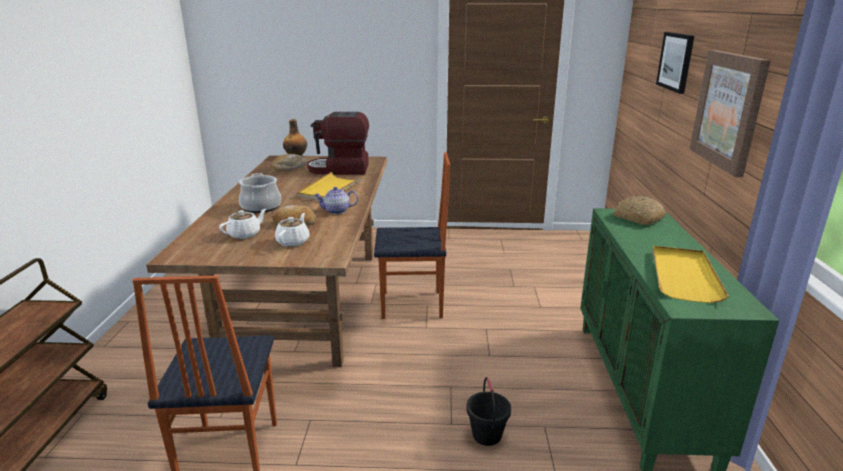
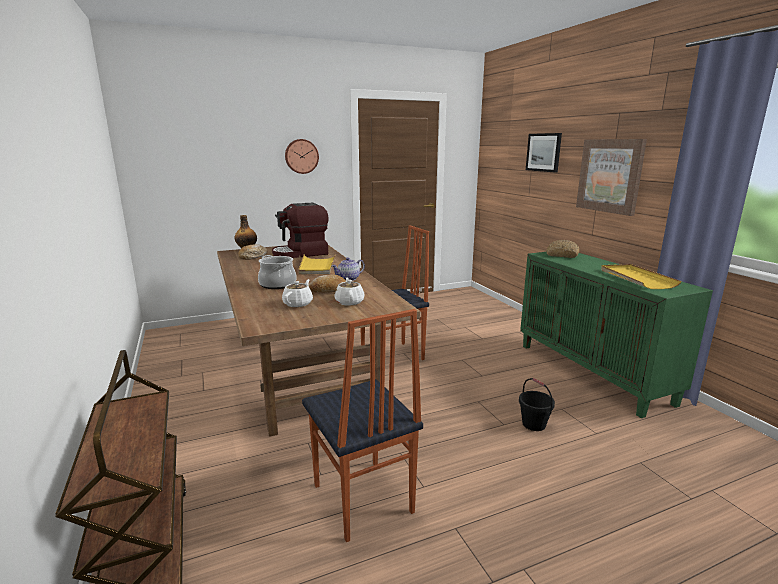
camera: 25 degrees left, 5 degrees down
(377, 52) = (301, 156): none -> wall clock

